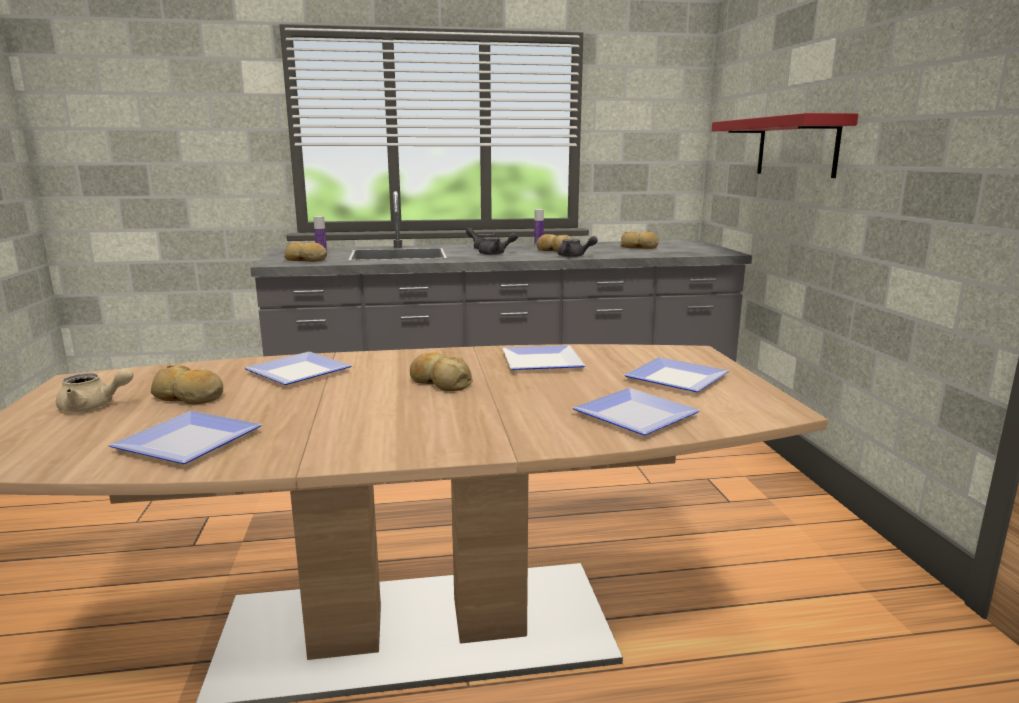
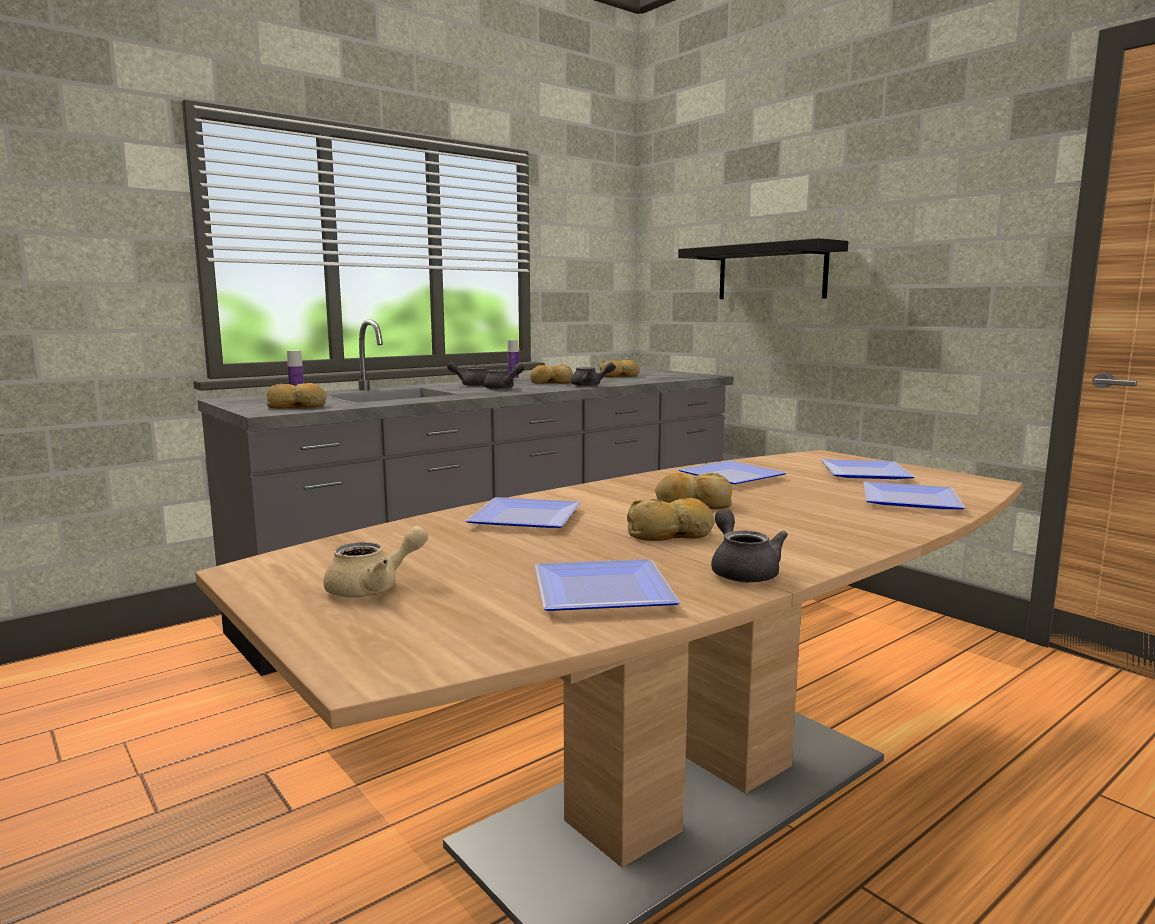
camera: 30 degrees left, 5 degrees down
(189, 397) = (470, 558): bread -> bread (671, 534)
(311, 449) = (742, 571): none -> grey teapot
(796, 147) = (771, 272): red shelf -> black shelf

